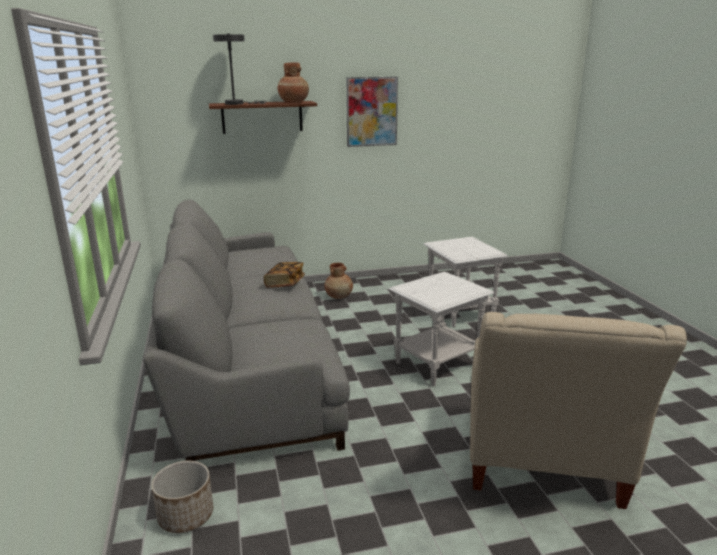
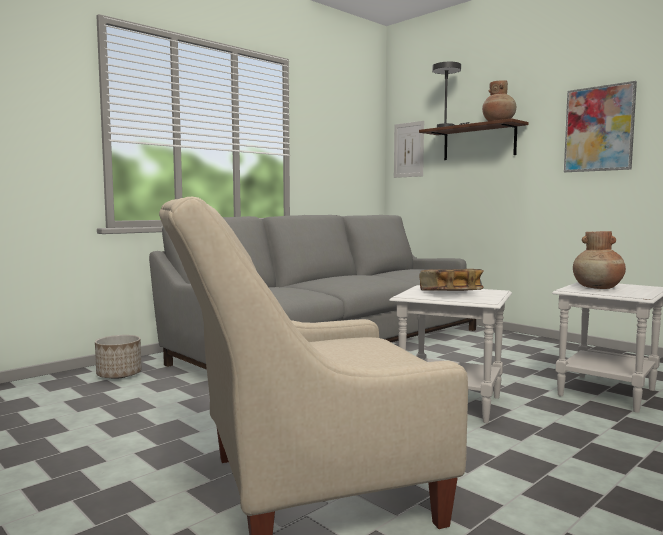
camera: 60 degrees right, 15 degrees down
(171, 120) = (408, 150): none -> picture
(285, 283) = (374, 278): book -> book (450, 293)
(339, 296) = (509, 344): brown vase -> brown vase (598, 288)

